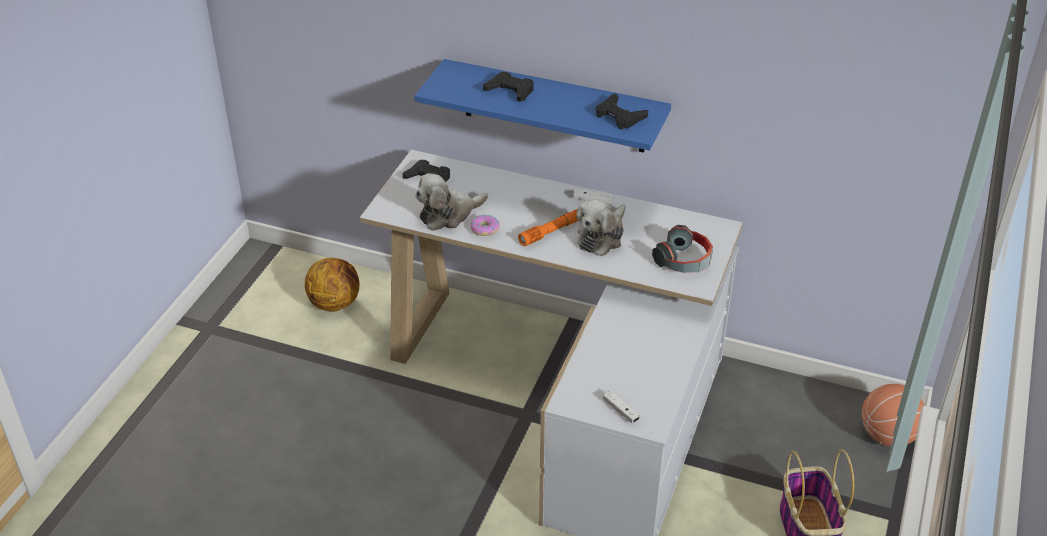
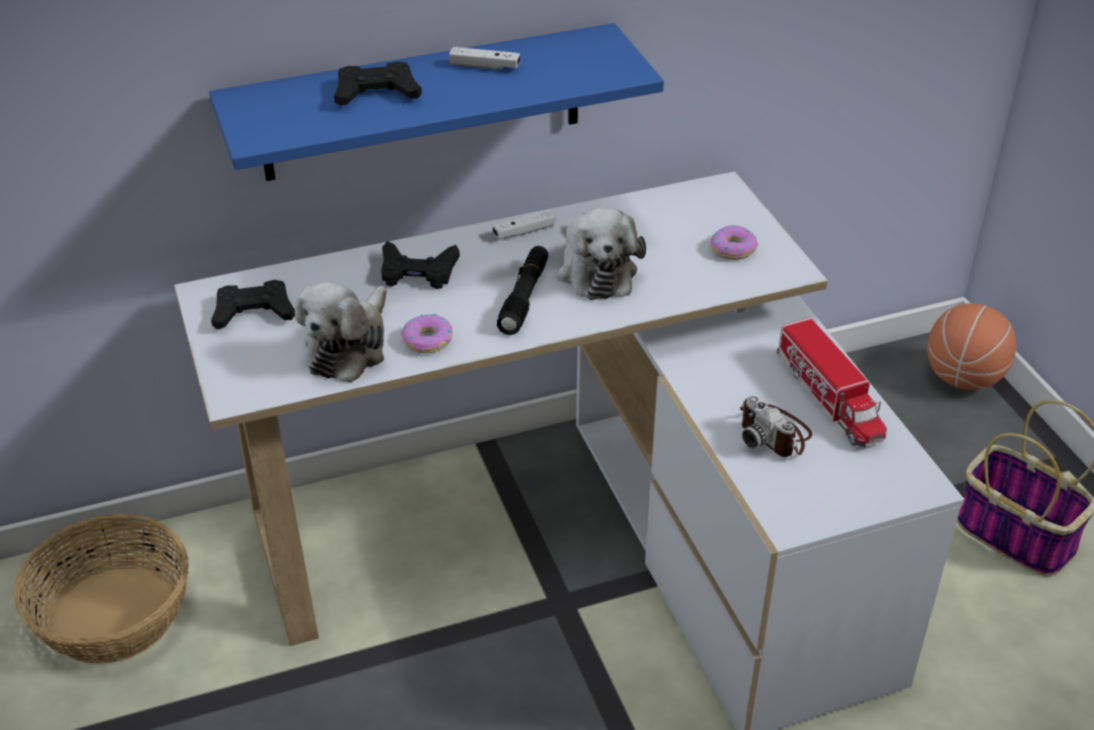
camera: 40 degrees left, 0 degrees up
(335, 303) = (114, 613): basketball -> basket
(551, 232) = (524, 298): orange flashlight -> black flashlight
(612, 362) = (774, 433): none -> camera
(619, 116) = (575, 63): black game controller -> black game controller (418, 272)
(620, 411) = (865, 490): white game controller -> white game controller (484, 66)
(661, 362) = (829, 398): none -> toy truck
(684, 260) = (732, 249): headphones -> donut

